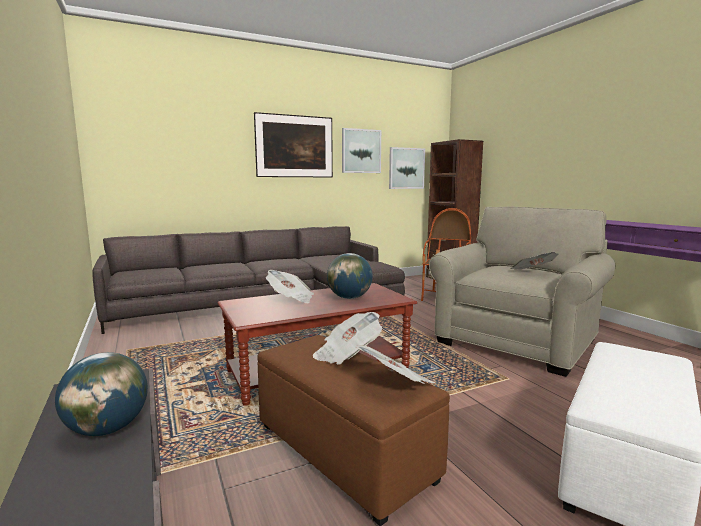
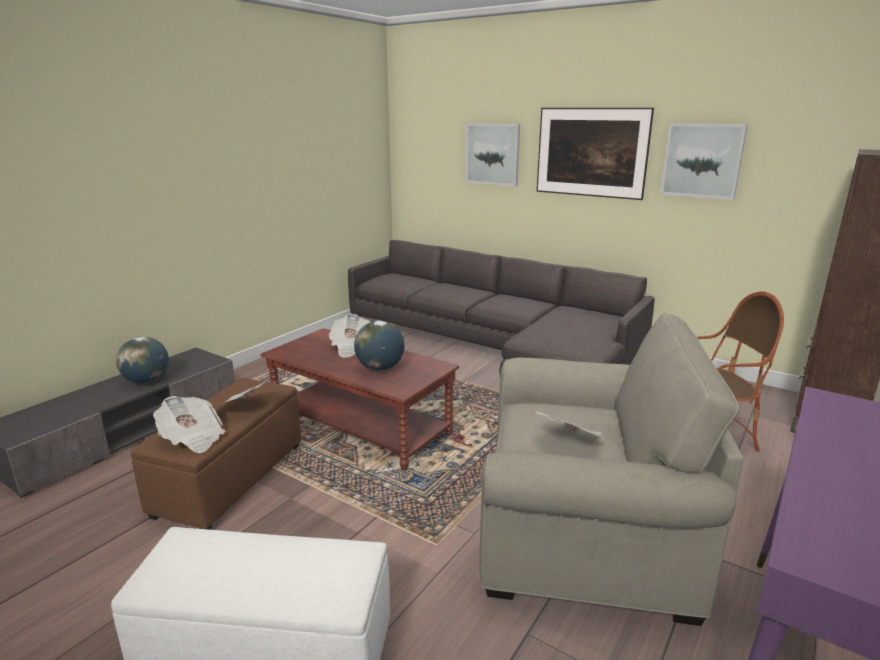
camera: 60 degrees right, 10 degrees up
(406, 168) = (800, 194): picture -> picture (492, 154)

